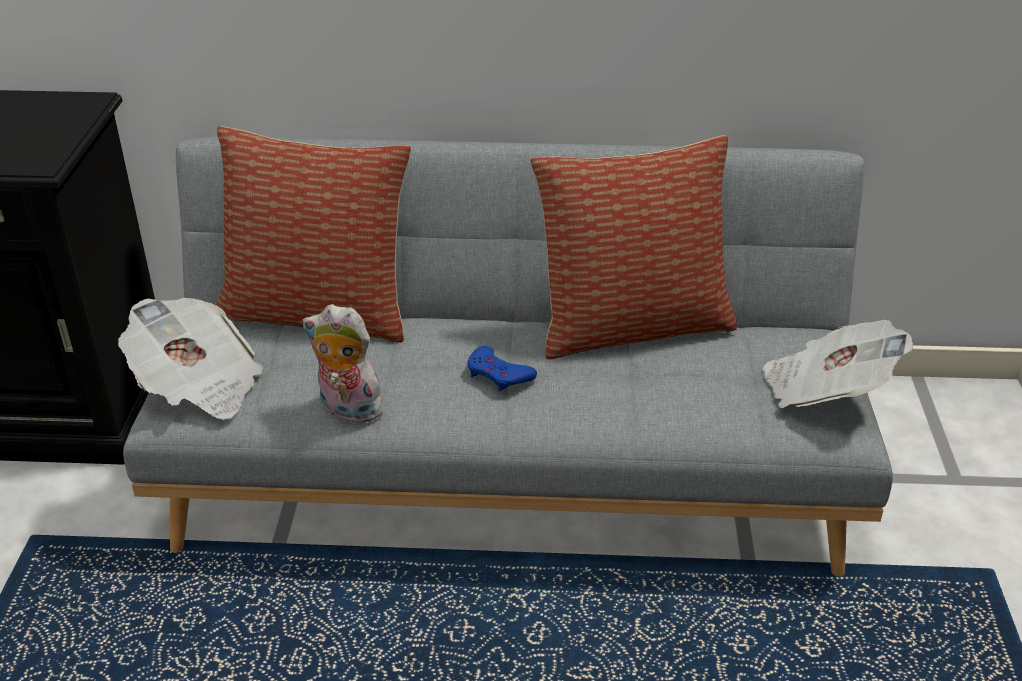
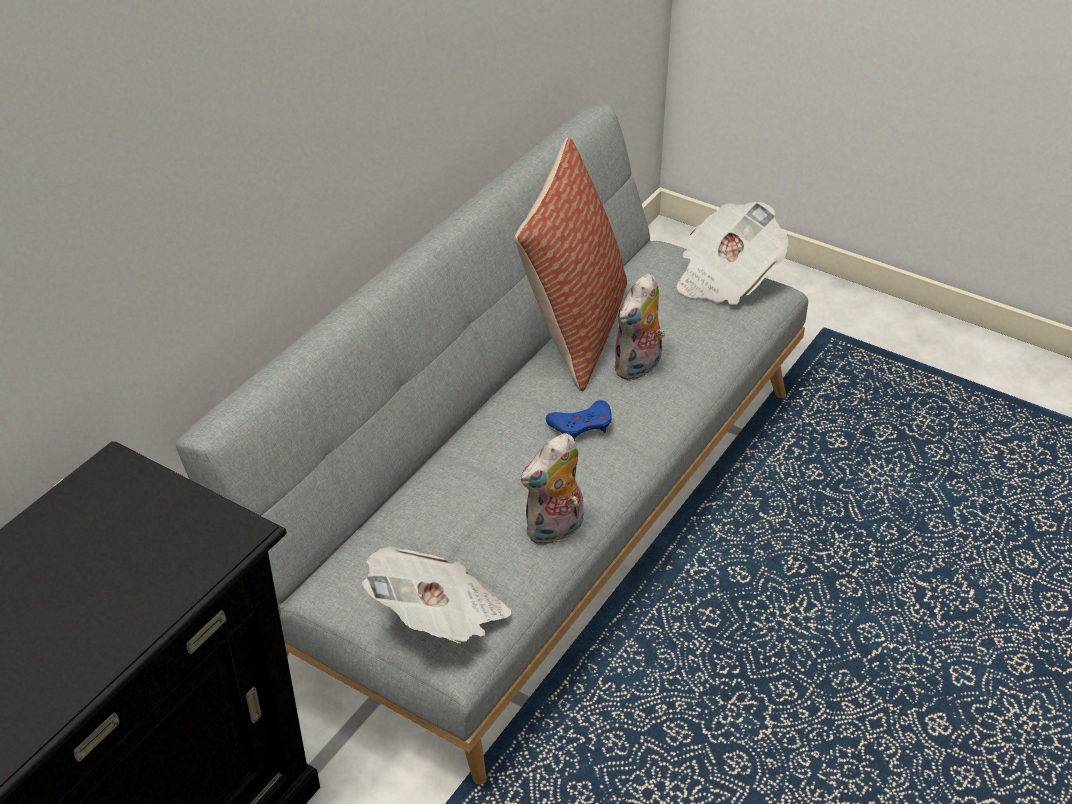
camera: 60 degrees left, 5 degrees up
(319, 312) = (390, 502): pillow -> none
(616, 382) = (639, 368): none -> plush toy

